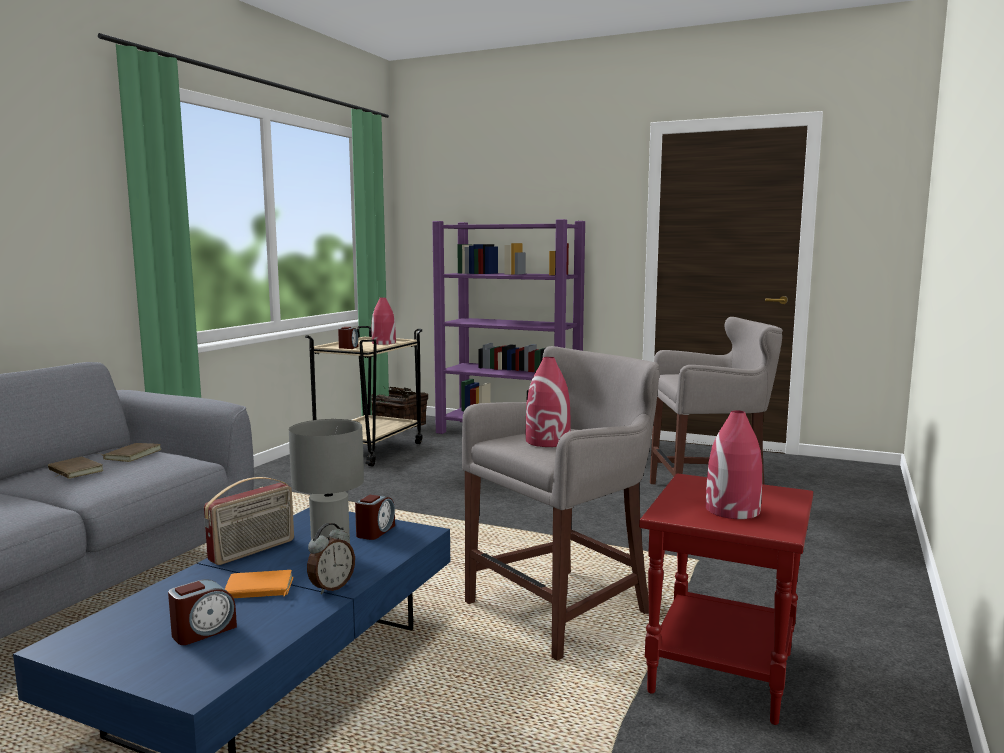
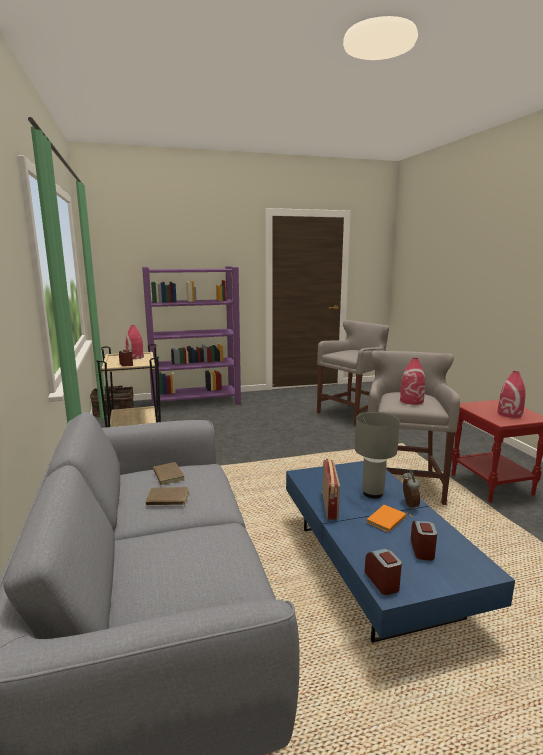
camera: 40 degrees left, 5 degrees up
(375, 531) = (352, 472): alarm clock -> alarm clock (382, 581)

